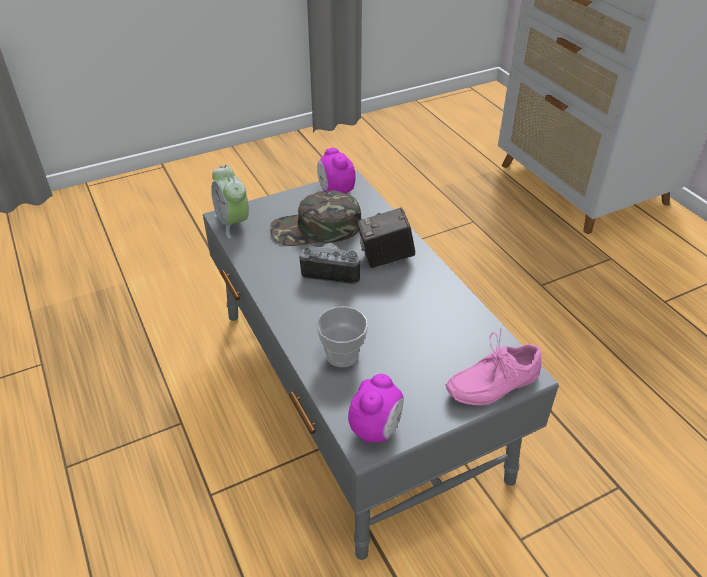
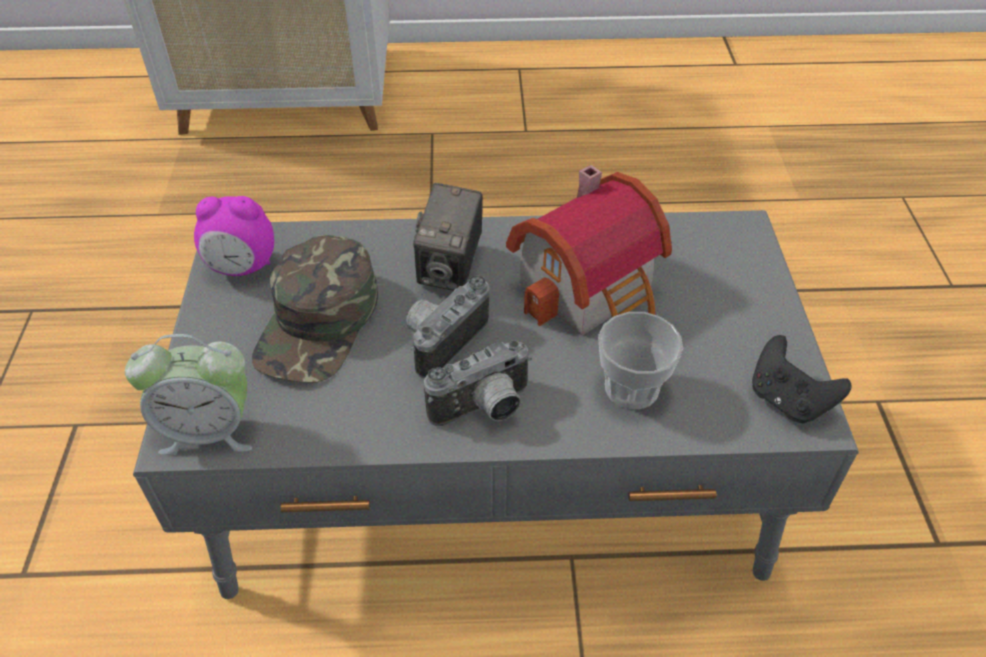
camera: 65 degrees left, 5 degrees up
(293, 302) = (484, 410): none -> camera
(376, 429) = (787, 400): alarm clock -> black game controller
(410, 317) = (592, 290): none -> toy house
(490, 382) = (744, 262): pink shoe -> none

